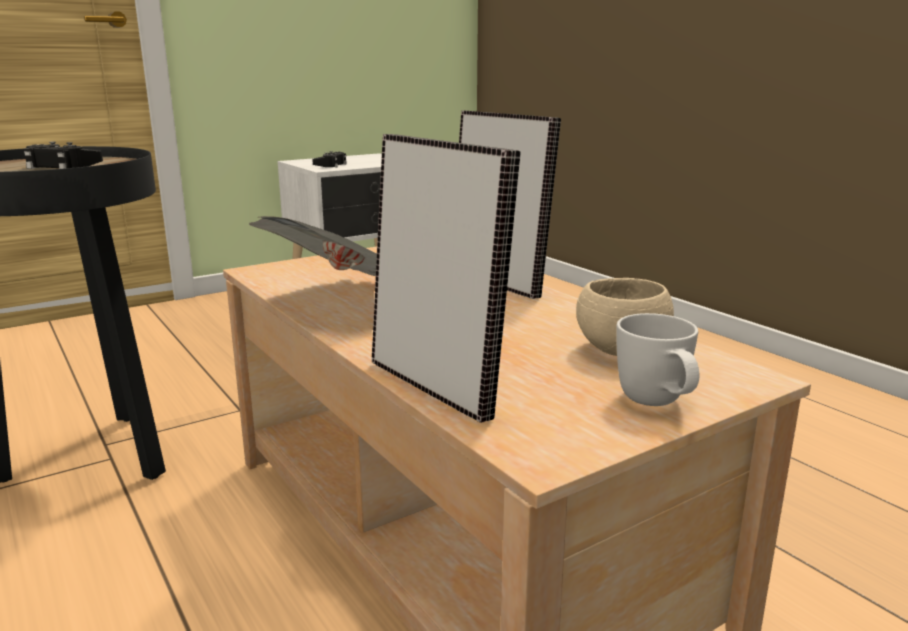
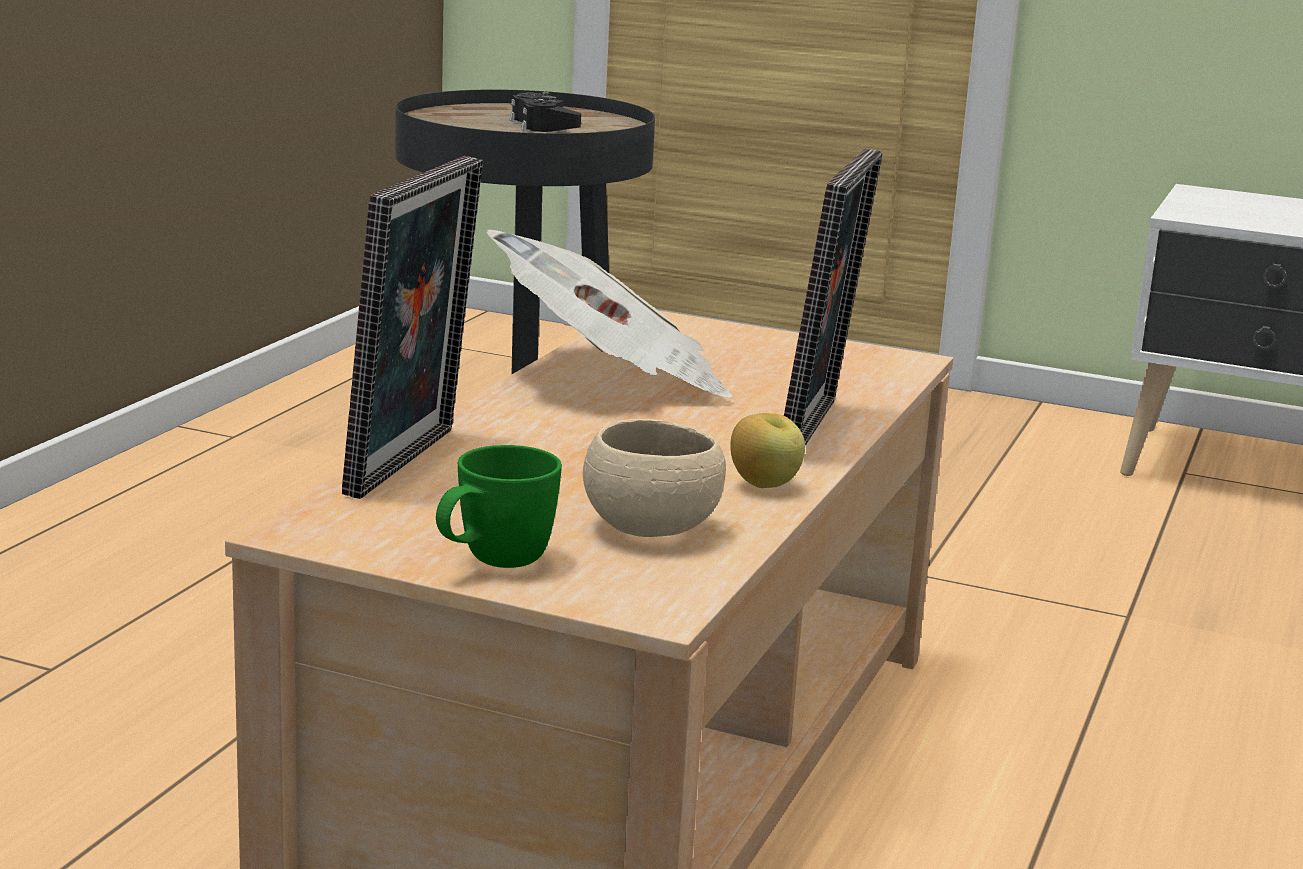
camera: 55 degrees right, 0 degrees up
(331, 165) = (1224, 212): black game controller -> none
(571, 311) = (765, 485): none -> apple
(658, 405) = (492, 564): white mug -> green mug

